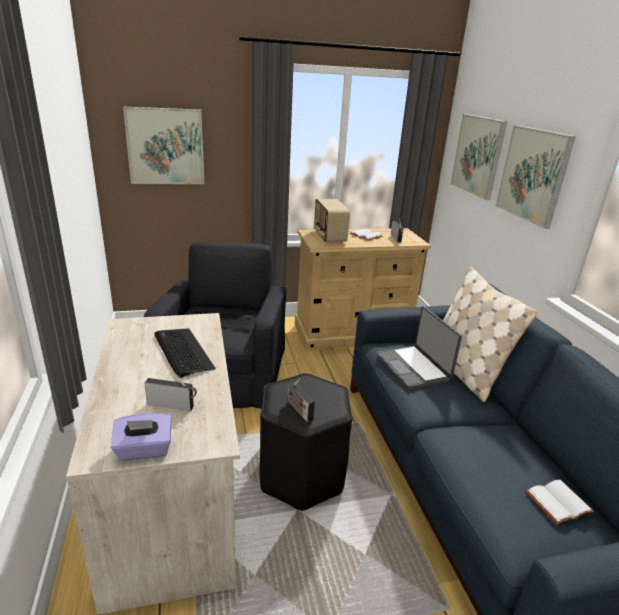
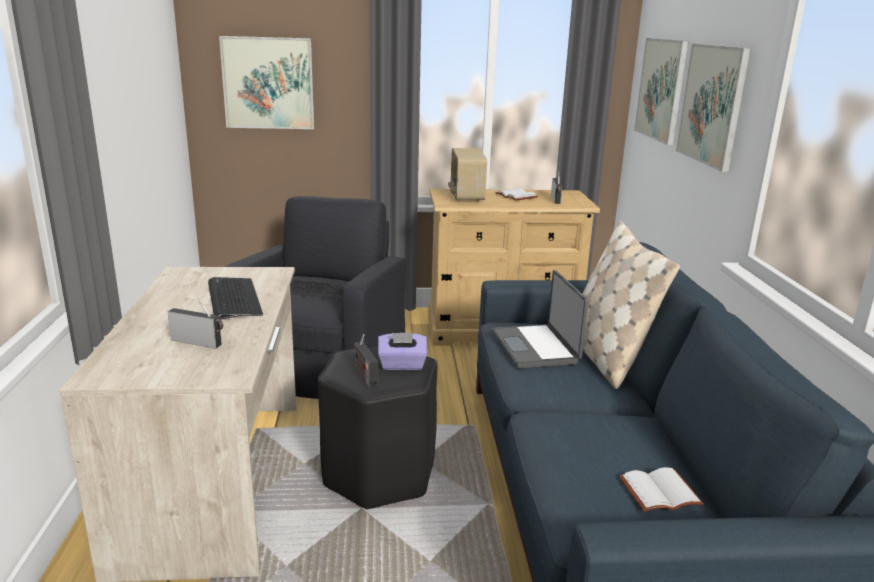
camera: 10 degrees right, 5 degrees down
(144, 450) = (149, 376): purple tissue box -> purple tissue box (402, 365)

